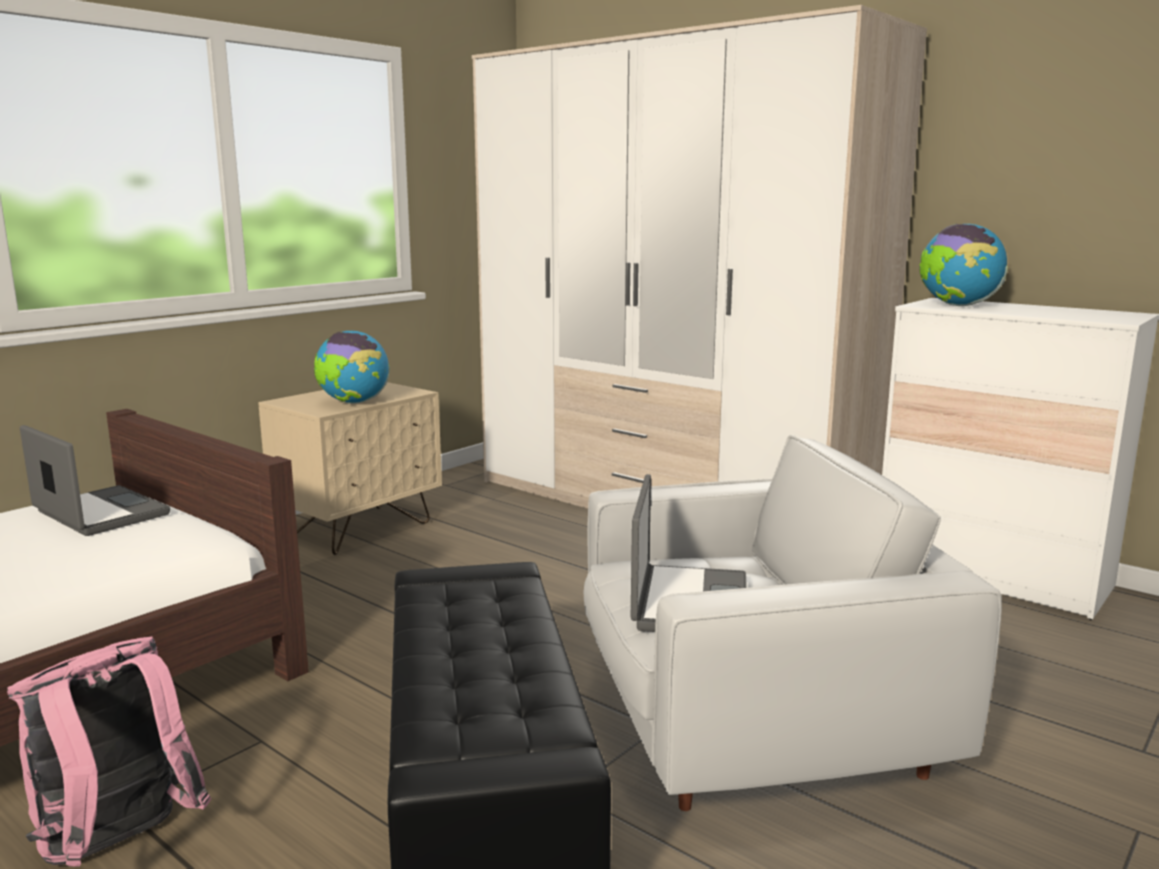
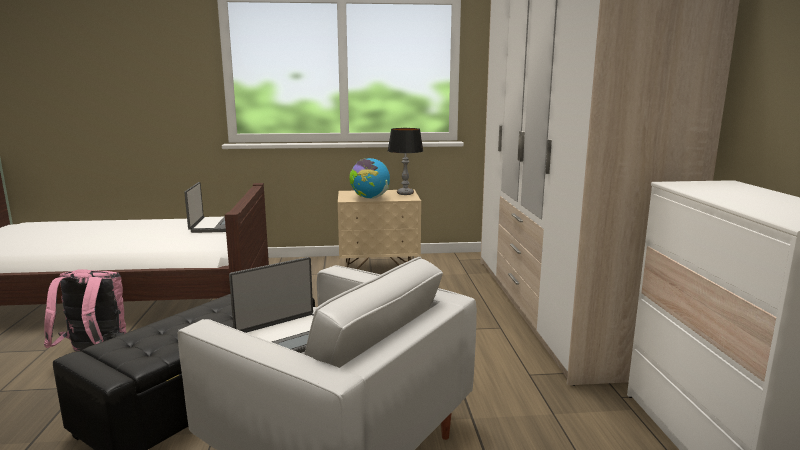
camera: 45 degrees right, 0 degrees up
(384, 387) = (405, 193): none -> table lamp
(958, 305) = (711, 188): globe -> none

